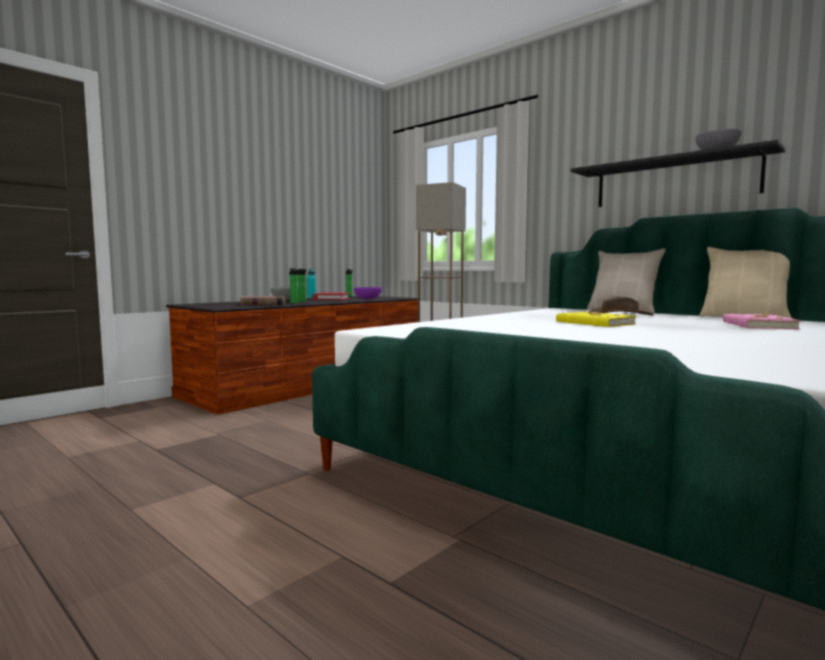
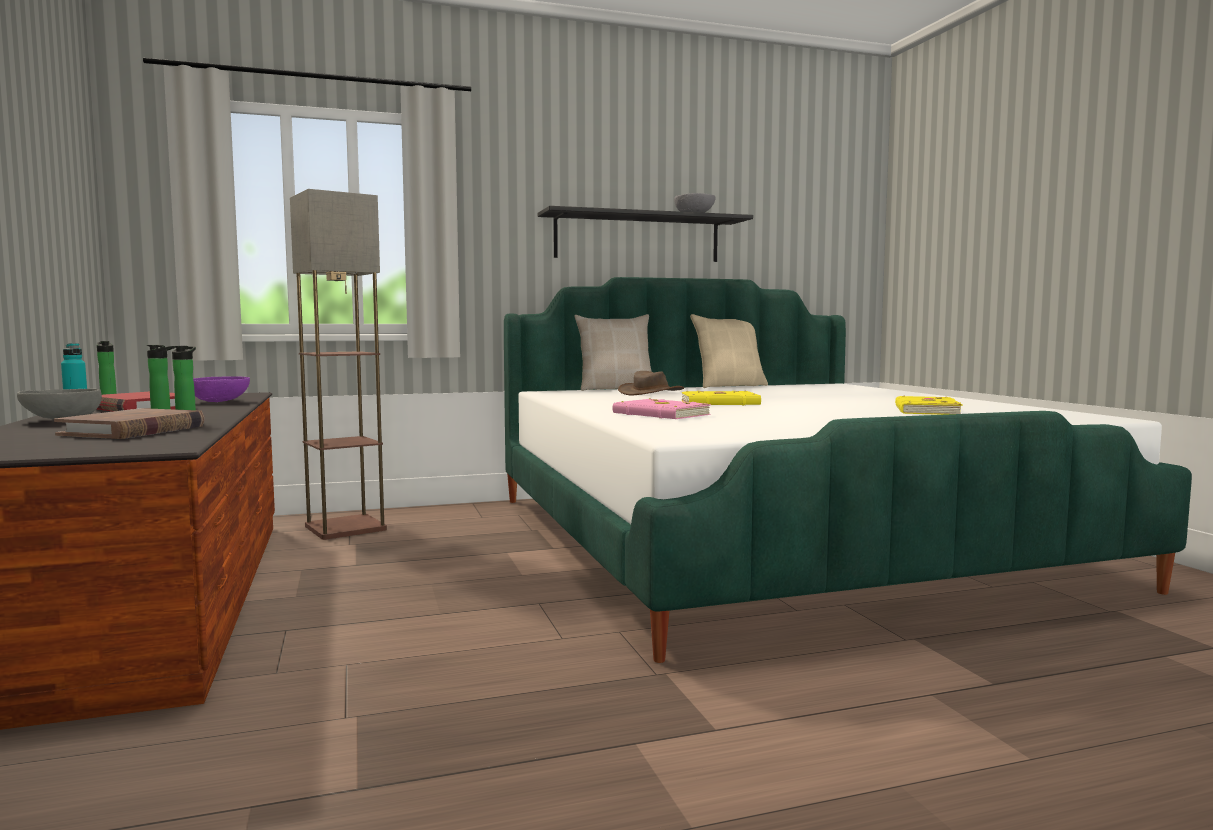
camera: 60 degrees left, 0 degrees up
(715, 347) = (925, 410): none -> yellow book
(757, 325) = (795, 392): pink book -> pink book (660, 414)

